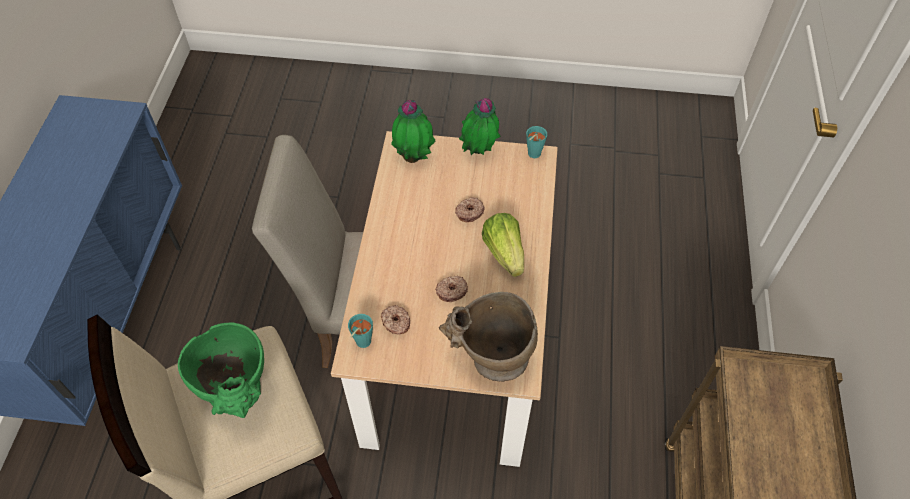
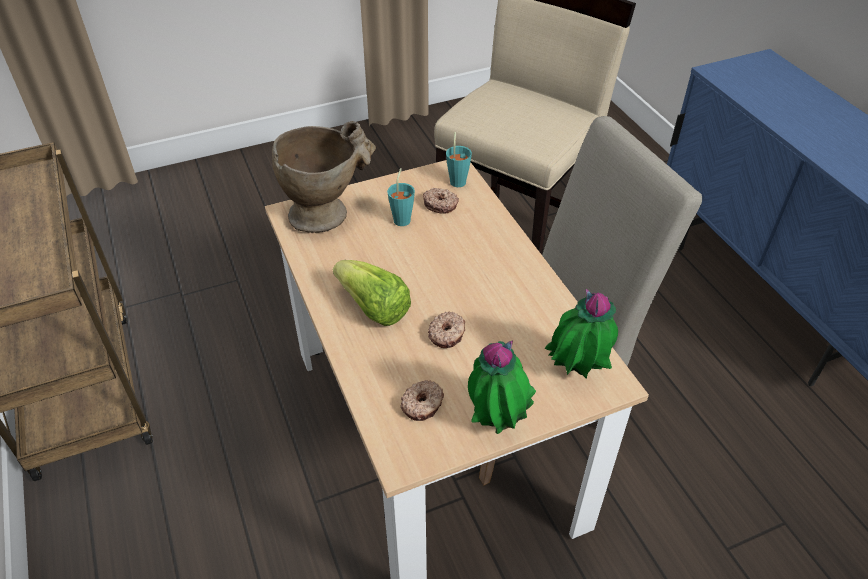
camera: 150 degrees right, 10 degrees down
(240, 396) = (519, 115): green vase -> none
(451, 291) = (406, 249): donut -> donut (423, 405)
(532, 155) = (416, 456): turquoise cup -> turquoise cup (403, 218)

